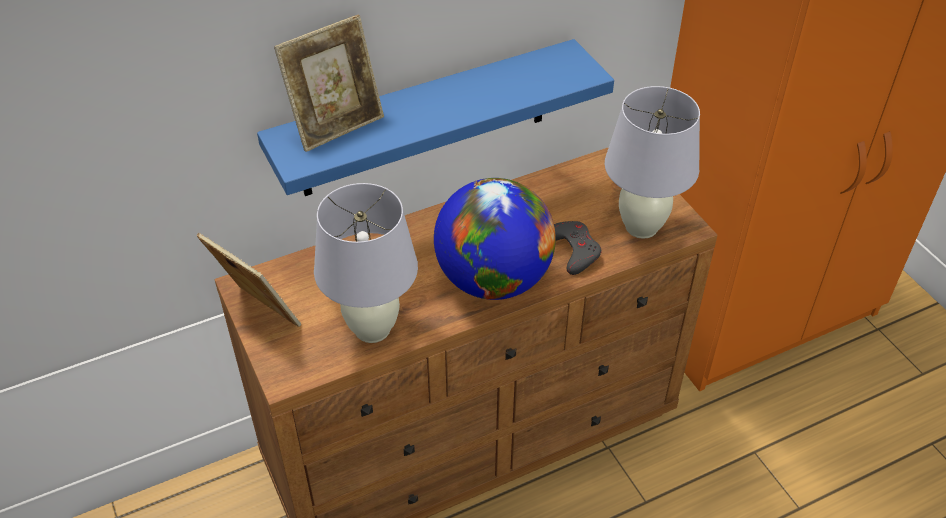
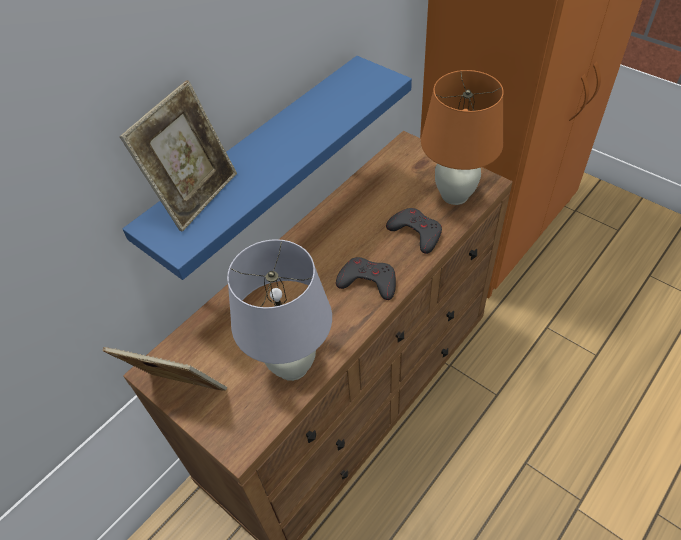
camera: 20 degrees left, 5 degrees up
(493, 280) = (368, 281): globe -> grey game controller
(641, 227) = (455, 195): white table lamp -> orange table lamp

